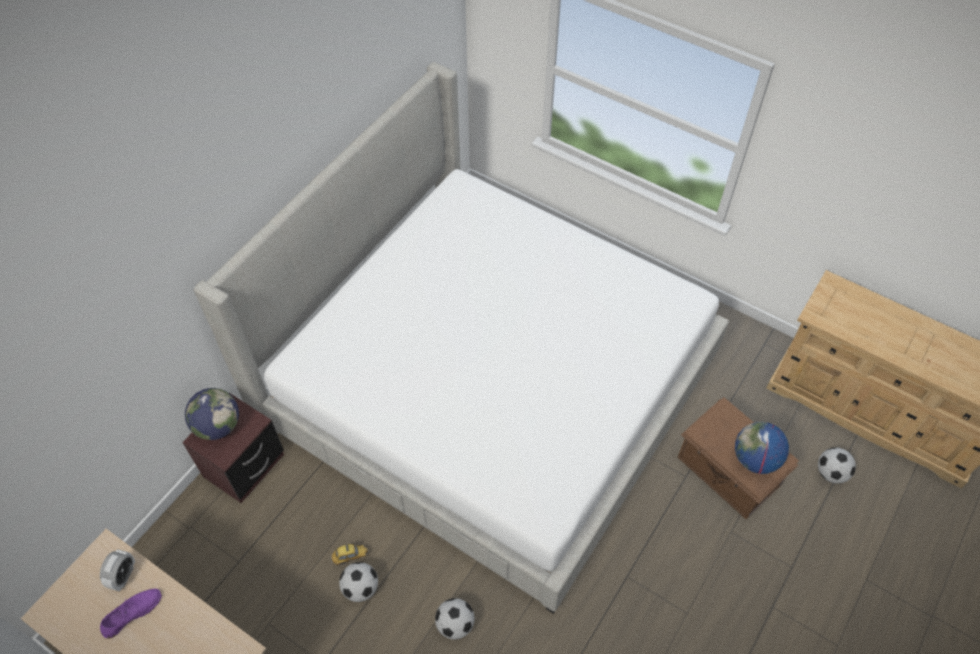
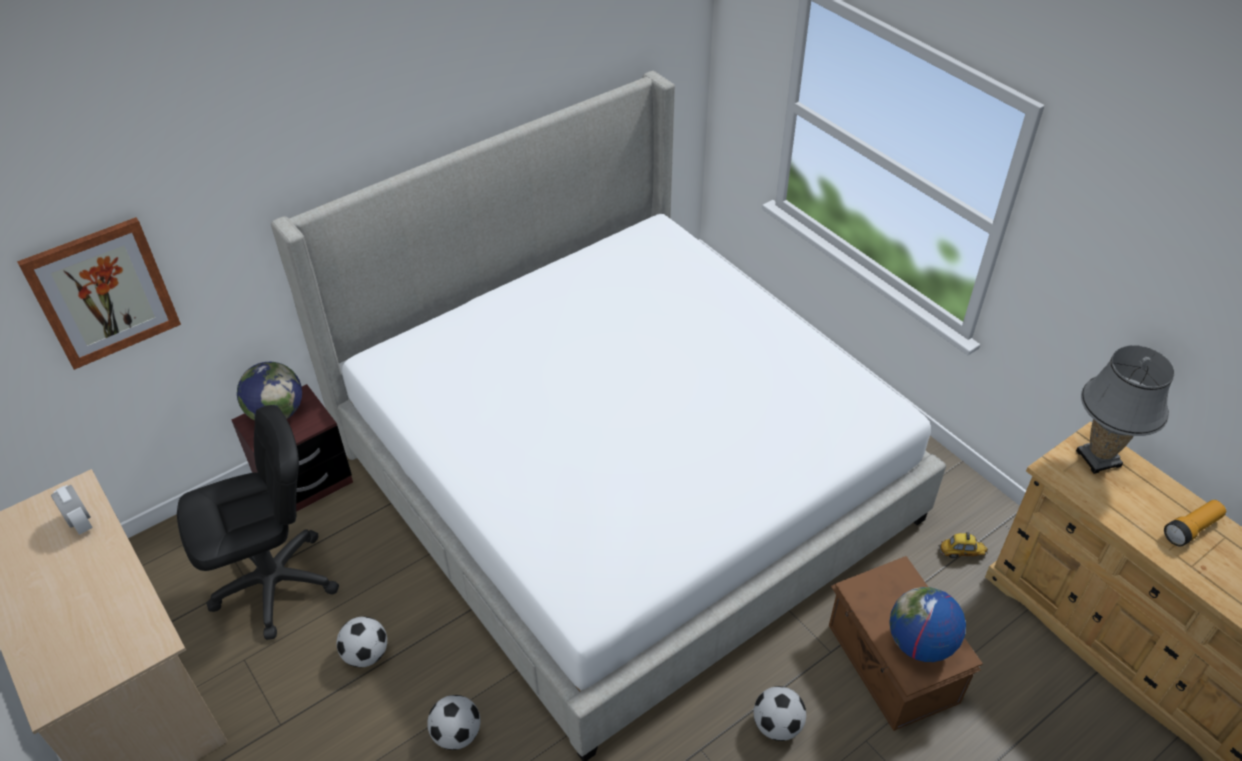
camera: 20 degrees right, 10 degrees down
(82, 393) = (103, 293): none -> picture
(124, 576) = (80, 522): alarm clock -> alarm clock turned 75 degrees counterclockwise
(132, 613) = (66, 563): purple shoe -> none
(263, 556) = (275, 584): none -> black office chair
(350, 556) = (371, 615): toy car -> toy car (961, 553)
(831, 473) = (1040, 709): football -> football (777, 725)
(840, 297) = (1098, 458): none -> grey table lamp
(913, 334) = (1191, 529): none -> flashlight

